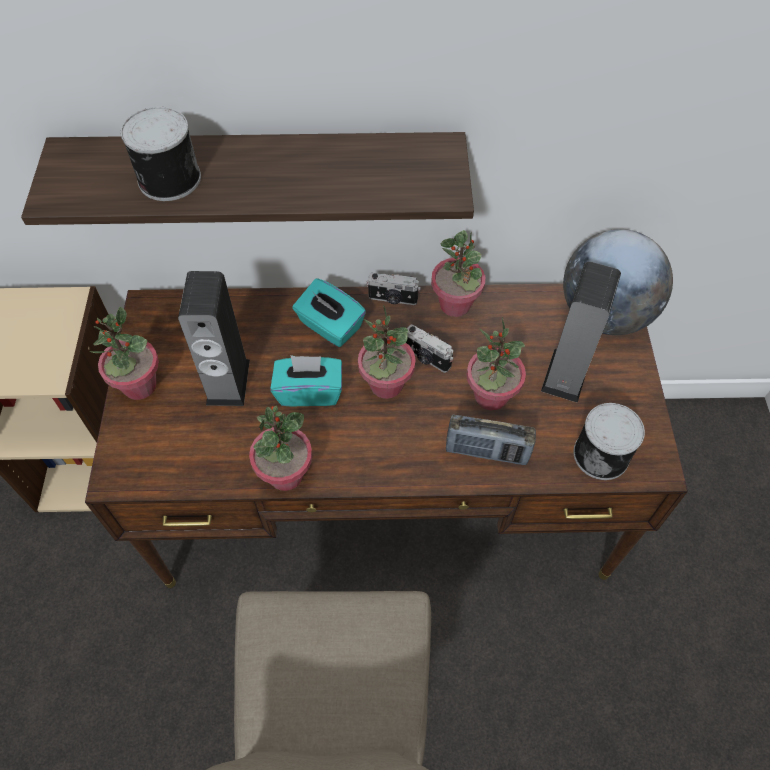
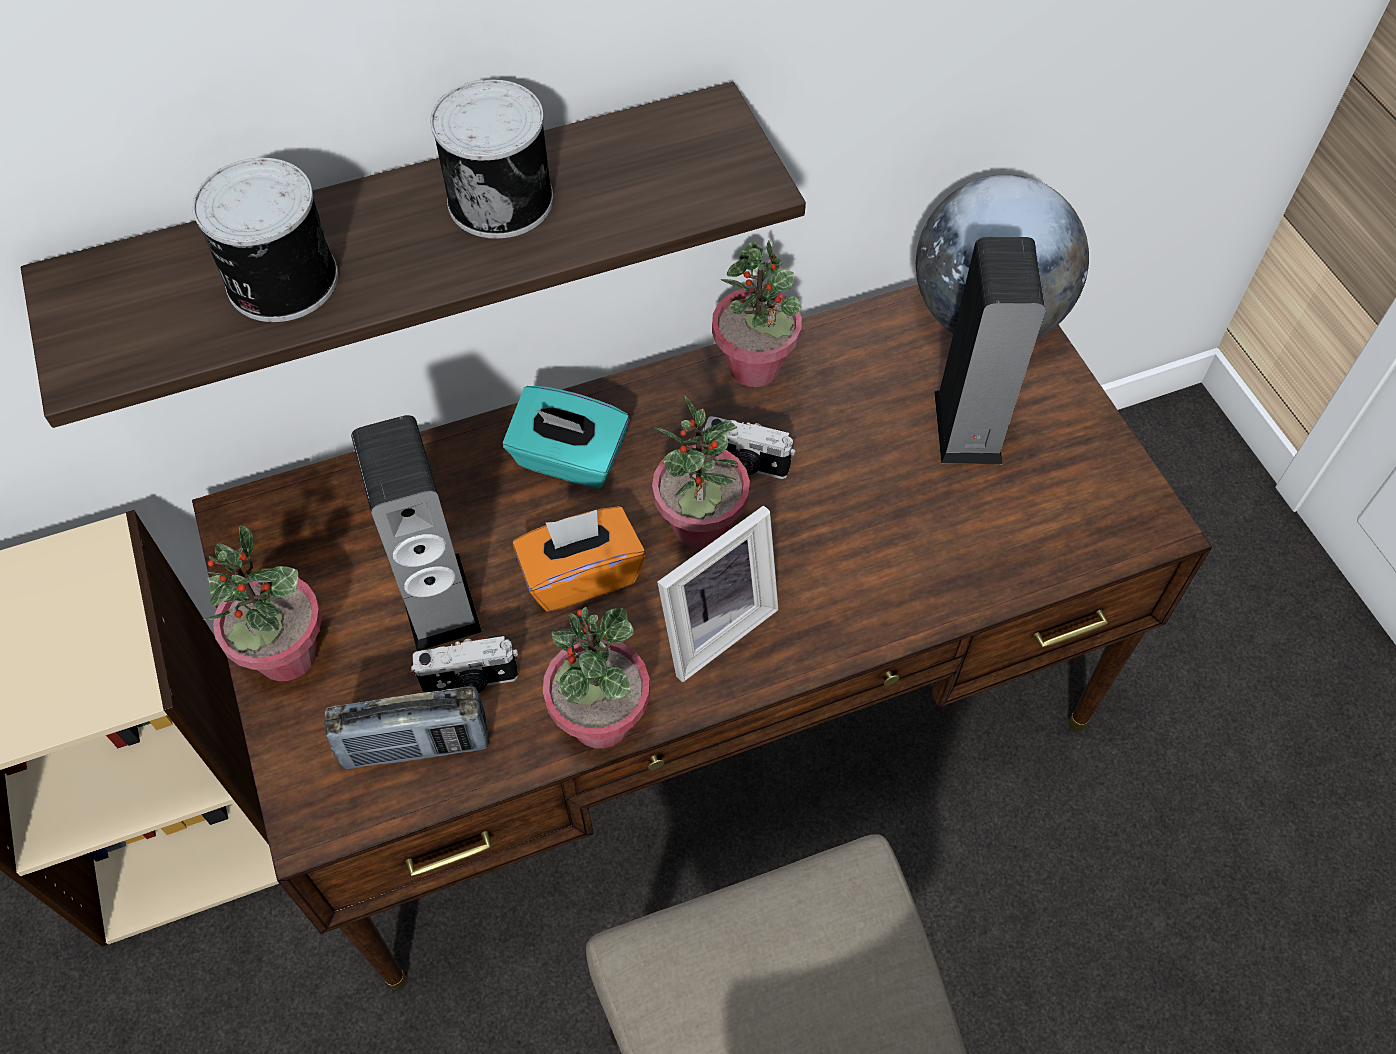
camera: 20 degrees left, 0 degrees up
(309, 391) = (581, 575): turquoise tissue box -> orange tissue box
(368, 442) = (712, 626): none -> picture frame
(392, 299) = (652, 386): camera -> camera (470, 681)
(486, 452) = (900, 582): radio -> radio (416, 747)
(490, 396) = (870, 494): potted plant -> none
(602, 454) = (1070, 530): can -> can (502, 198)

